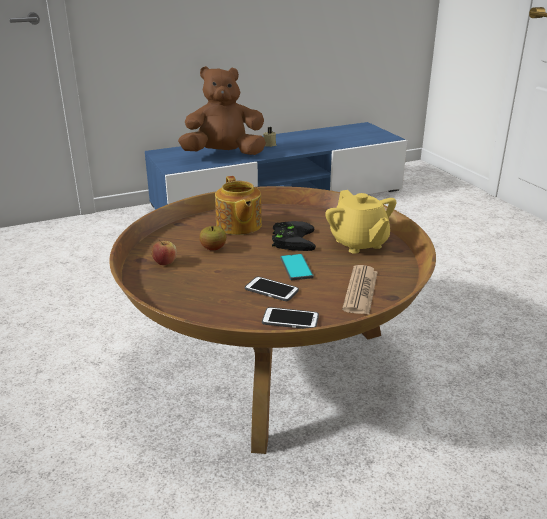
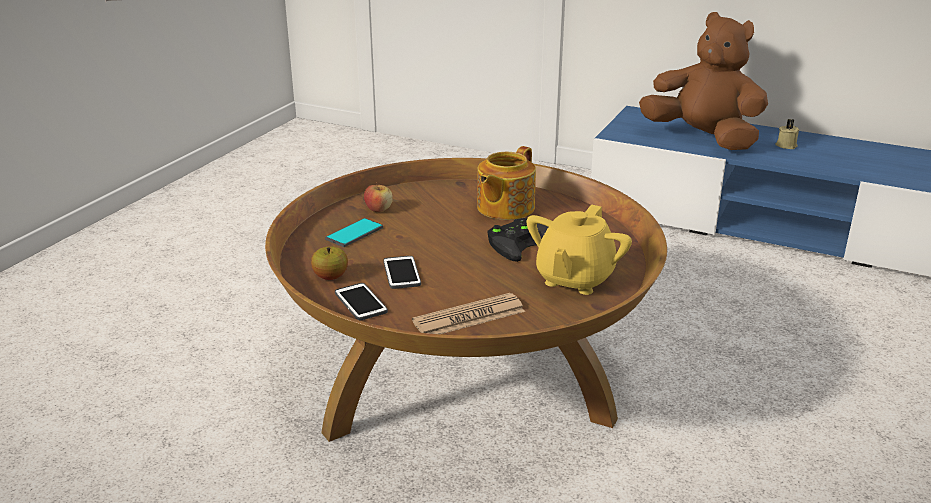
camera: 50 degrees right, 0 degrees up
(213, 248) = (438, 217): apple -> apple (330, 277)
(296, 267) = (464, 268): phone -> phone (354, 233)

